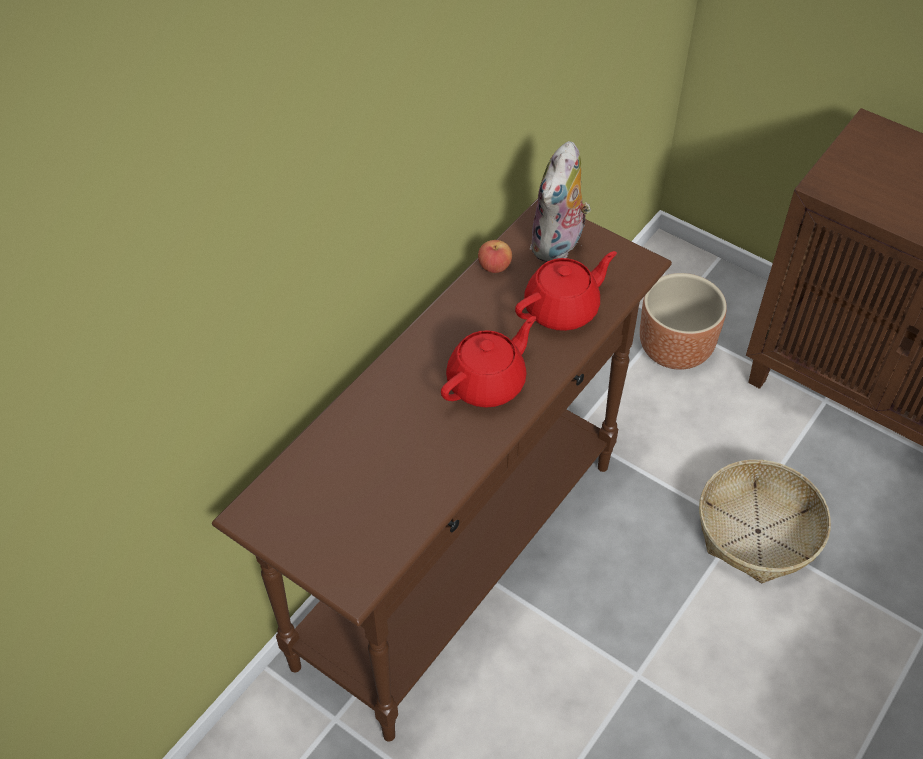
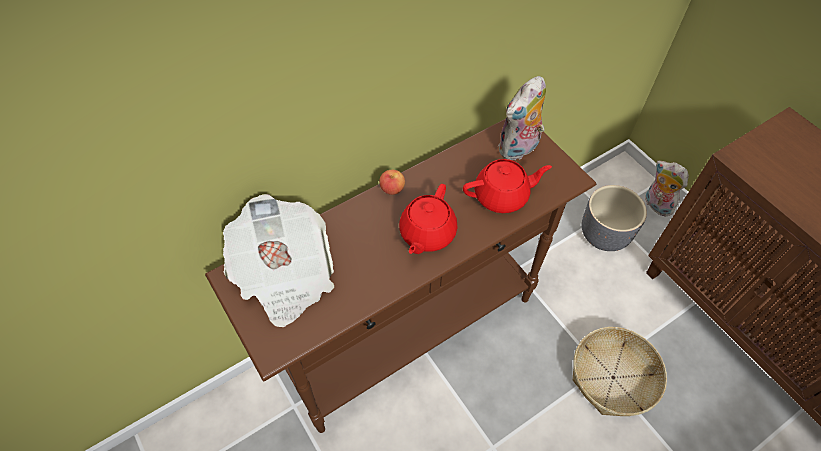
camera: 20 degrees right, 5 degrees up
(324, 490) = (284, 275): none -> newspaper
(488, 383) = (427, 233): red teapot -> red teapot turned 135 degrees clockwise
(494, 266) = (468, 151): apple -> apple (392, 189)
(676, 349) = (604, 235): brown planter -> grey planter
(727, 290) = (655, 205): none -> plush toy

